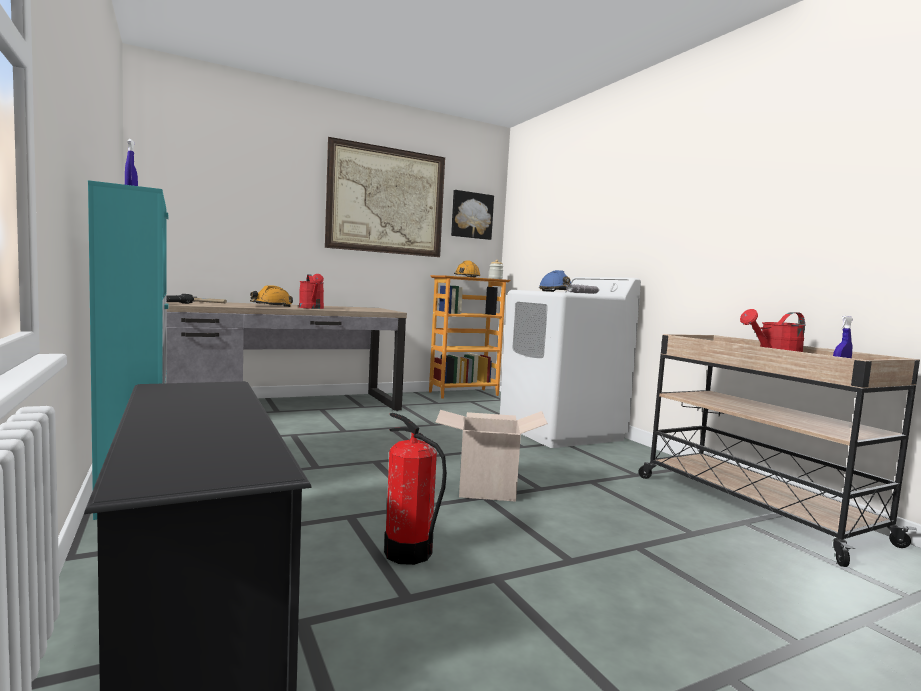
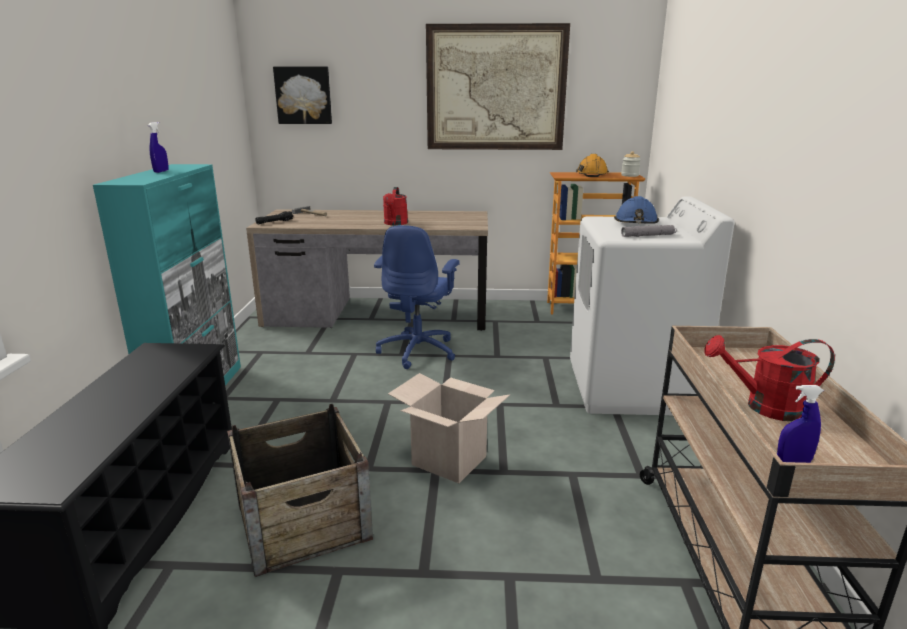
camera: 30 degrees right, 15 degrees up
(271, 306) = (359, 221): orange hard hat -> none
(357, 427) = (418, 351): none -> blue office chair
(408, 553) = (302, 520): fire extinguisher -> crate
(471, 215) = (607, 93): picture -> picture (303, 95)

